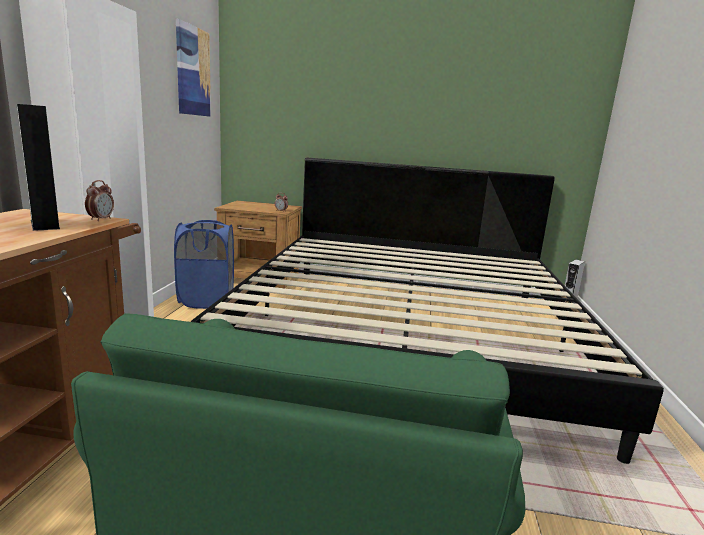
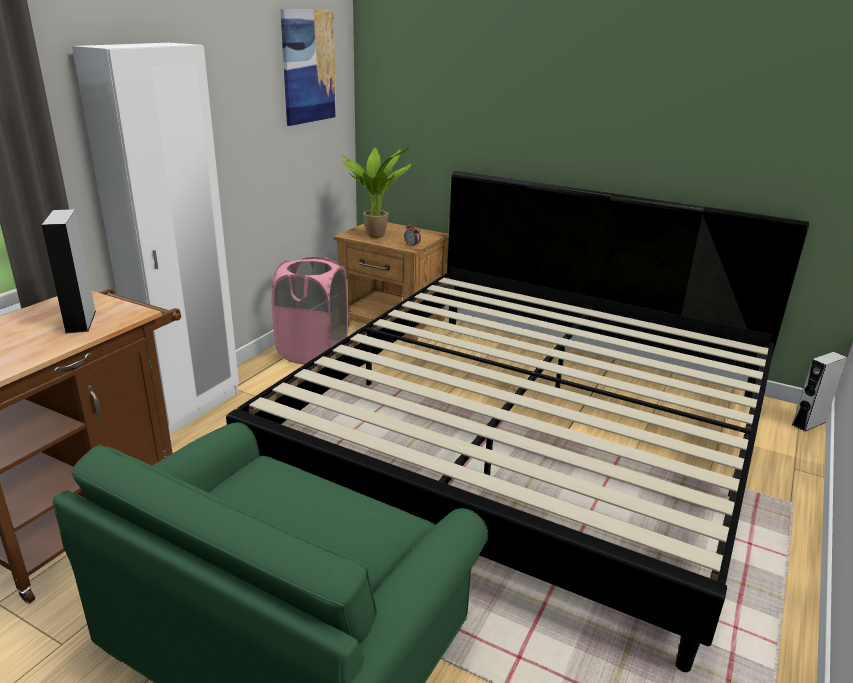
camera: 20 degrees right, 10 degrees up
(101, 219) = (134, 313): alarm clock -> none
(206, 300) = (313, 352): blue laundry basket -> pink laundry basket
(249, 207) = (378, 235): none -> potted plant

